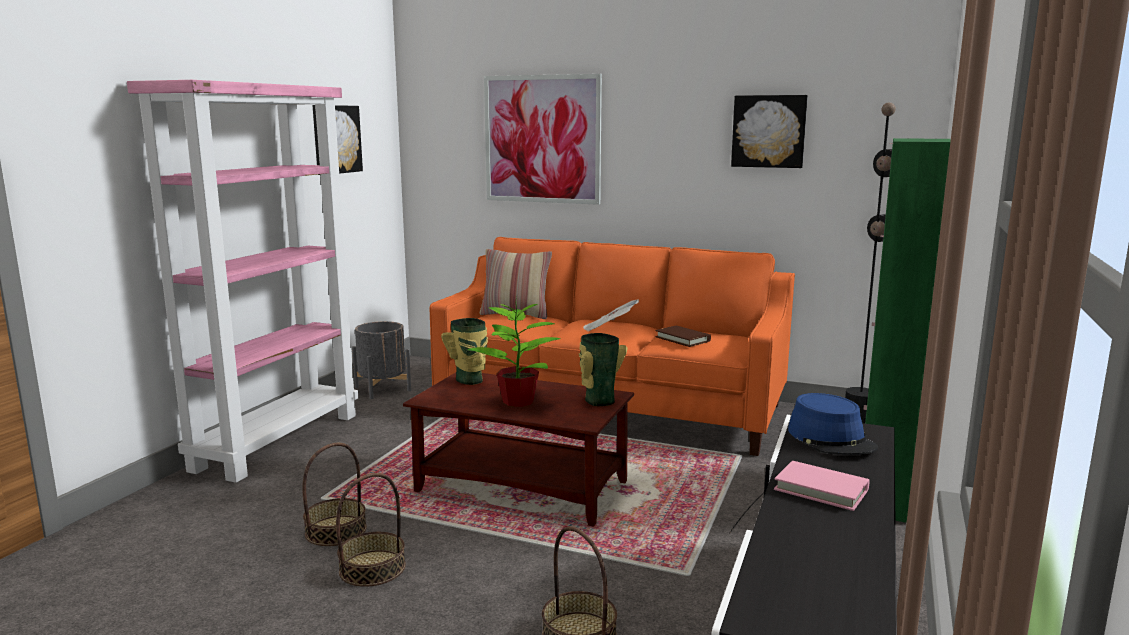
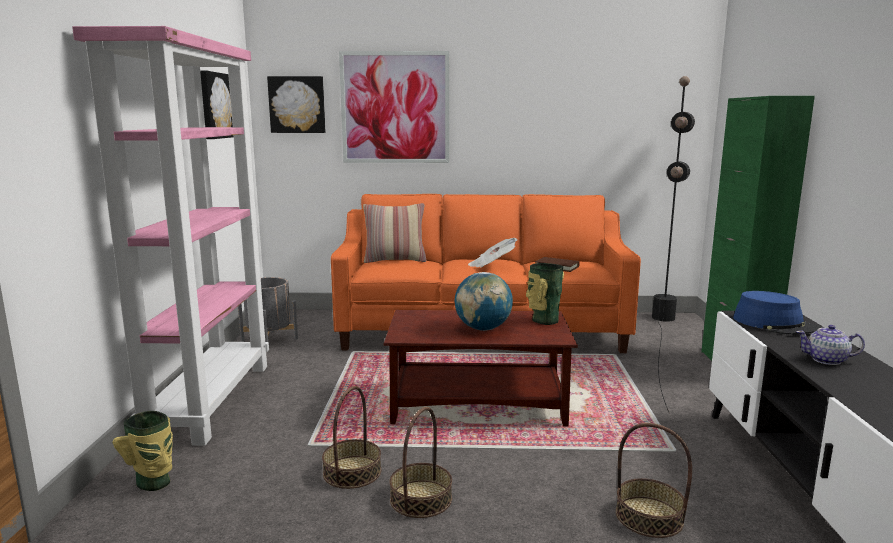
camera: 20 degrees left, 0 degrees up
(470, 381) = (418, 317): vase -> vase (155, 483)
(519, 401) = (483, 329): potted plant -> globe
(769, 131) = (589, 99): picture -> picture (297, 105)
(821, 489) = (827, 360): pink book -> teapot

